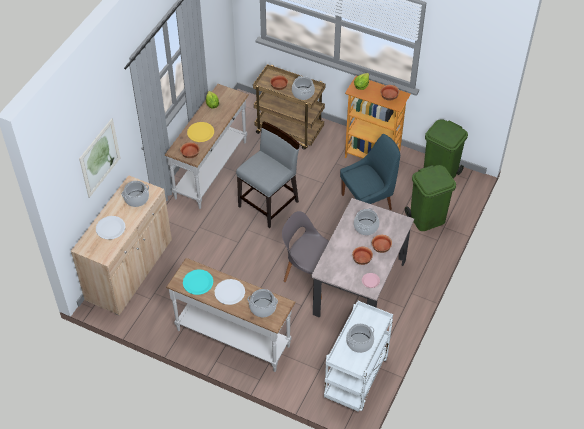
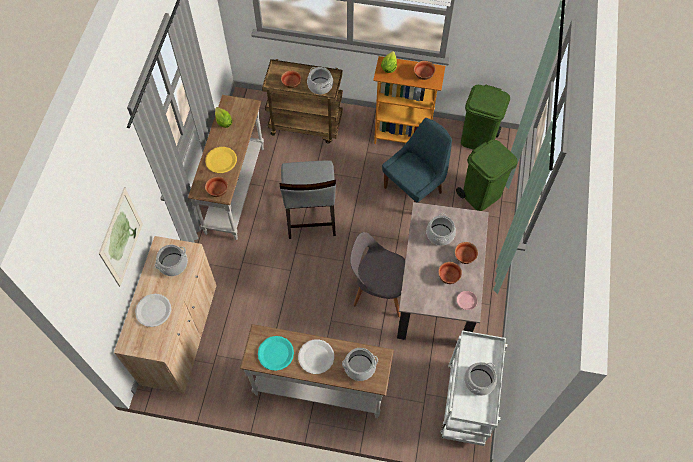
camera: 15 degrees left, 10 degrees up
(269, 204) = (310, 216): grey chair -> grey chair turned 150 degrees clockwise

